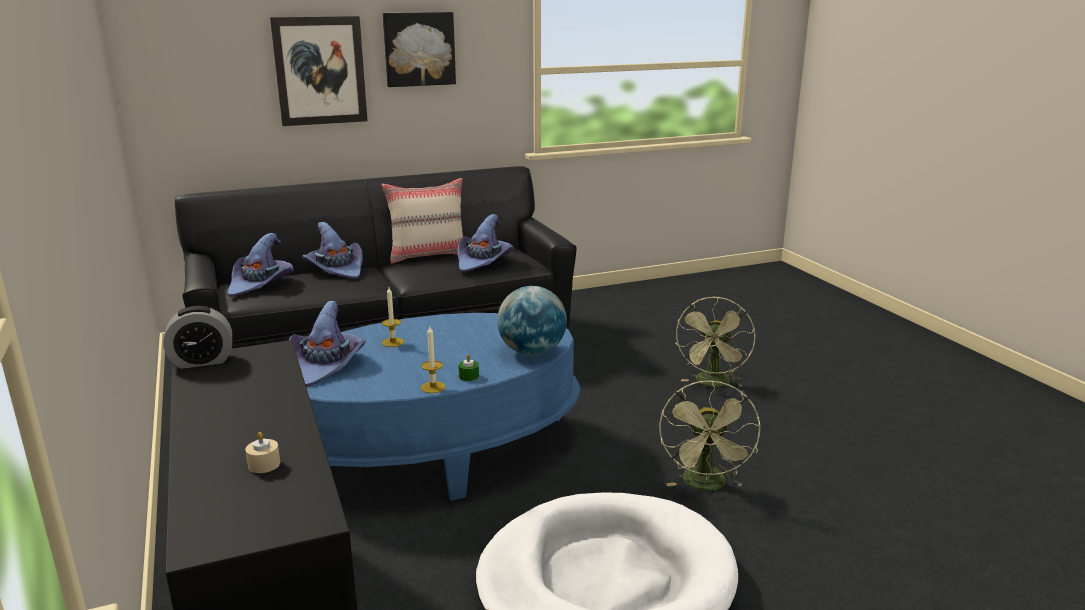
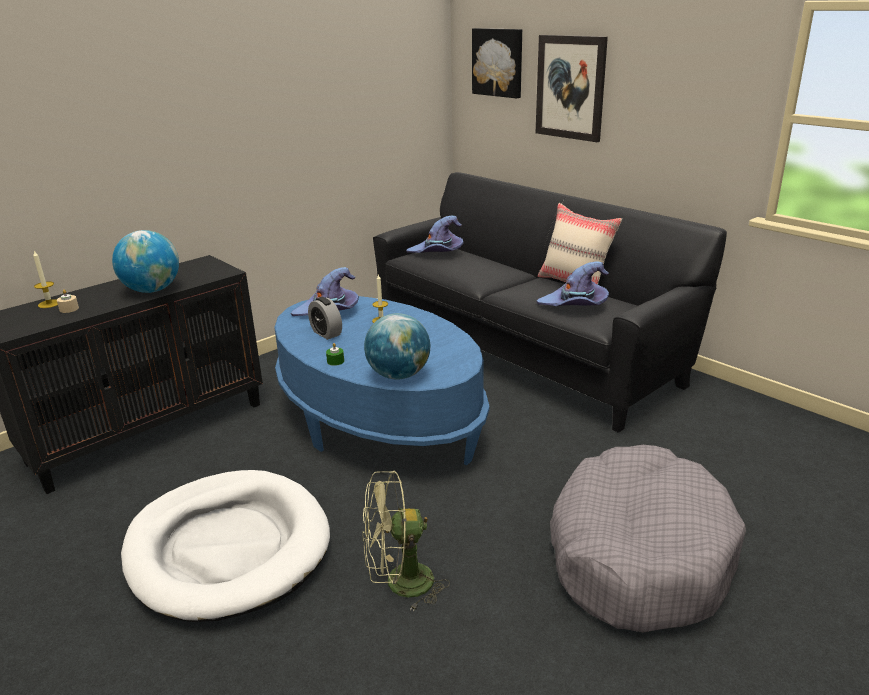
camera: 70 degrees right, 5 degrees up
(202, 361) = (204, 262): alarm clock -> alarm clock (326, 333)
(272, 399) = (152, 290): none -> globe
(336, 269) = (493, 263): purple hat -> none
(419, 49) = (656, 75): picture -> picture (498, 62)
(433, 387) = (309, 353): candle -> candle (49, 304)
(713, 384) = (638, 554): green fan -> grey dog bed

